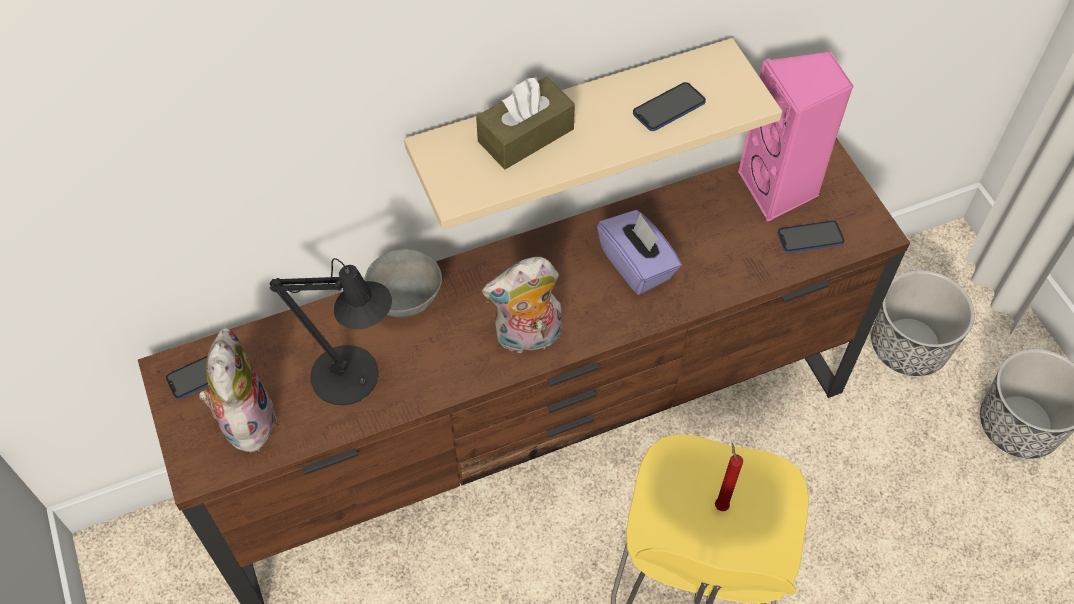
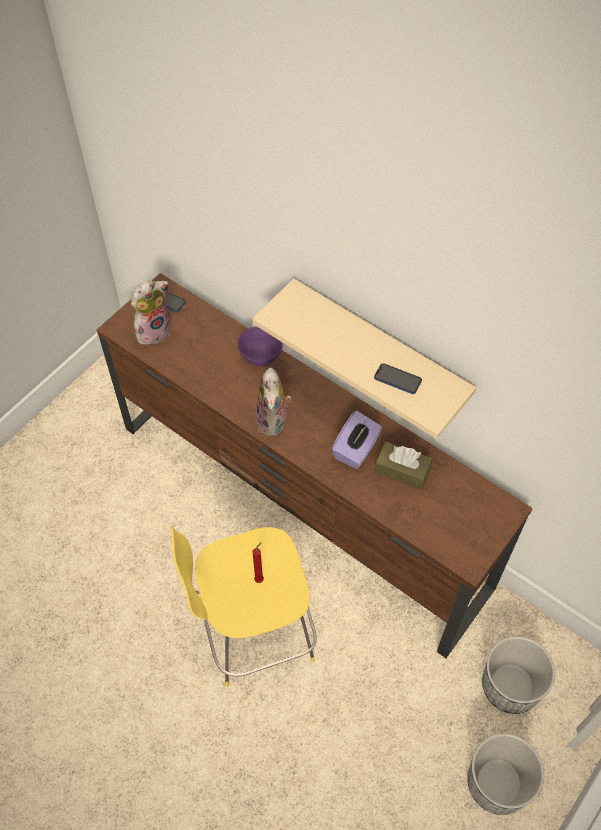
camera: 60 degrees right, 0 degrees up
(353, 379) = (202, 360): black table lamp -> none
(407, 302) = (261, 358): grey bowl -> purple bowl
(526, 135) = (331, 326): brown tissue box -> brown tissue box (402, 471)
(527, 338) = (274, 421): plush toy -> plush toy turned 135 degrees counterclockwise
(779, 189) = (463, 498): pink speaker -> none
(810, 238) = (438, 529): phone -> none

